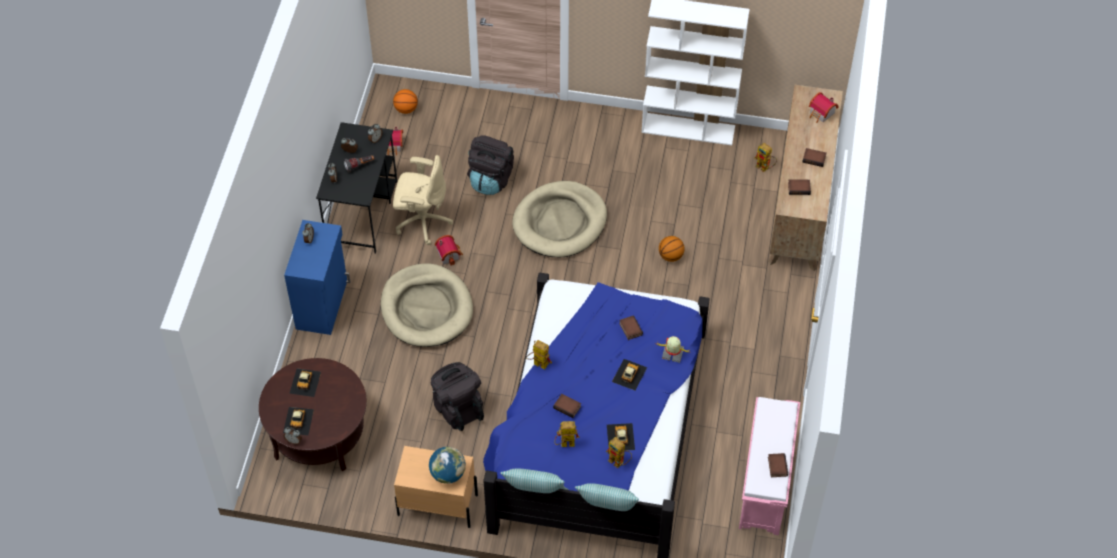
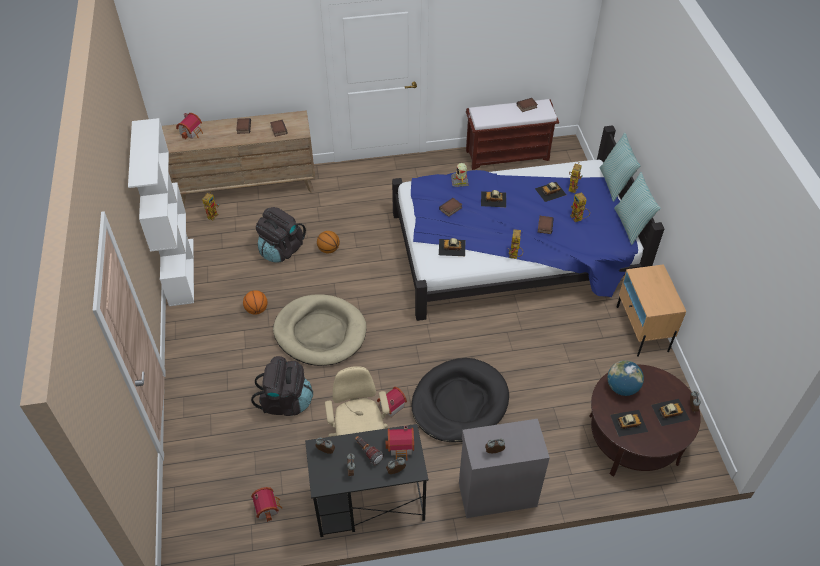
camera: 110 degrees left, 5 degrees down
(323, 304) = (496, 493): blue cabinet -> grey cabinet
(353, 189) = (401, 447): none -> toy house
(406, 109) = (210, 514): basketball -> basketball (256, 309)
(426, 308) = (459, 403): beige dog bed -> black dog bed
(448, 474) = (652, 279): globe -> globe (622, 387)
(457, 407) = (548, 345): black backpack -> black backpack (281, 249)
(573, 312) = (452, 247): none -> toy car
(765, 485) = (508, 155): pink bench -> brown bench

